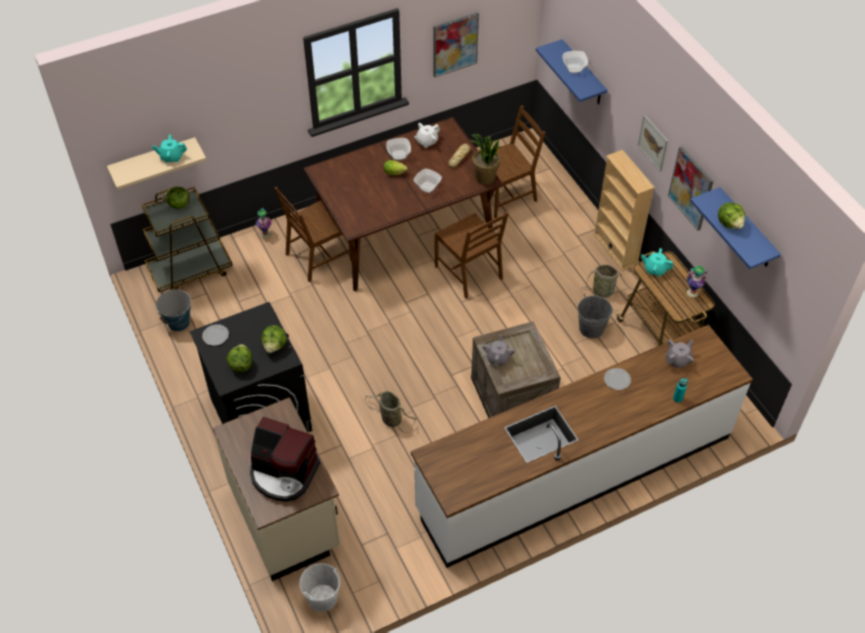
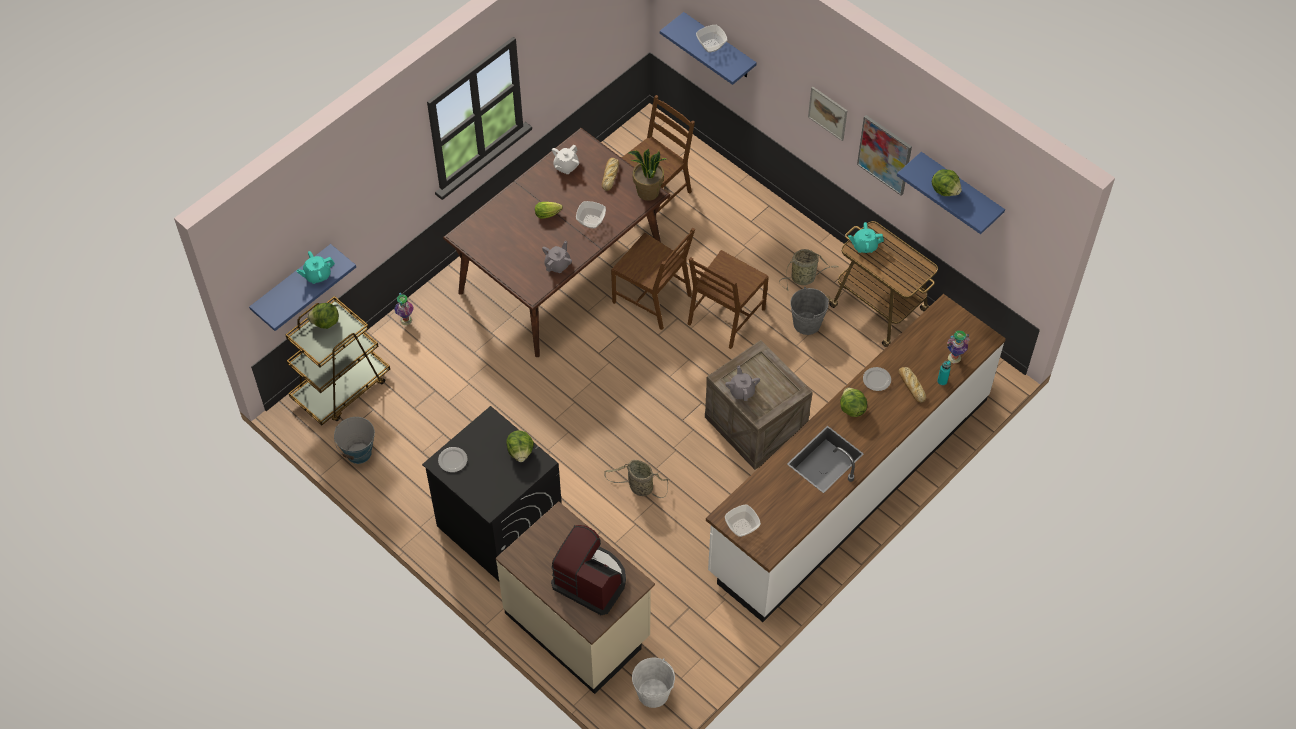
camera: 20 degrees left, 5 degrees up
(153, 161) = (292, 284): beige shelf -> blue shelf
(241, 365) = (495, 483): lettuce -> lettuce (851, 409)
(284, 473) = (591, 581): coffee machine -> coffee machine turned 150 degrees counterclockwise
(318, 257) = (479, 329): brown chair -> brown chair (725, 316)
(398, 155) = (542, 192): bowl -> bowl (741, 528)
(455, 44) = (569, 50): picture -> none
(615, 249) = (797, 224): beige bookcase -> none
(647, 394) = (911, 385): none -> bread
(678, 360) = (927, 341): grey teapot -> grey teapot (557, 264)
(692, 293) = (911, 261): vase -> vase (954, 358)

